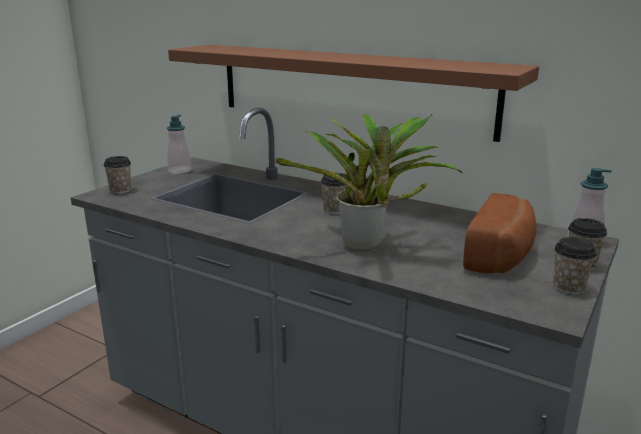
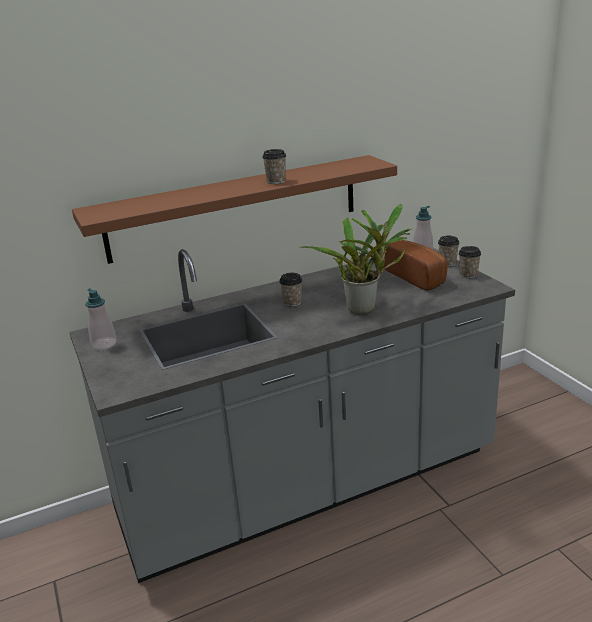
camera: 55 degrees left, 5 degrees up
(120, 190) = (118, 381): cup -> cup (276, 181)

